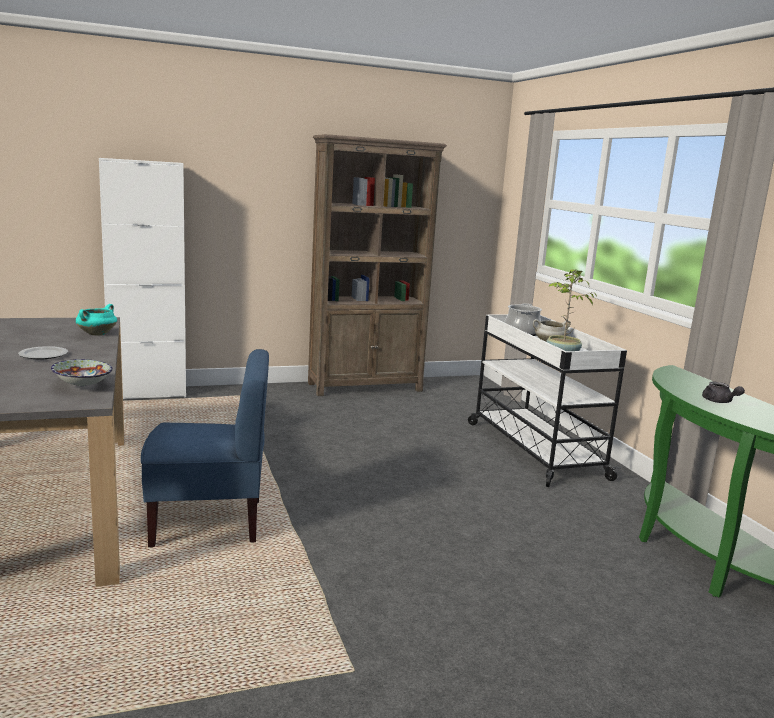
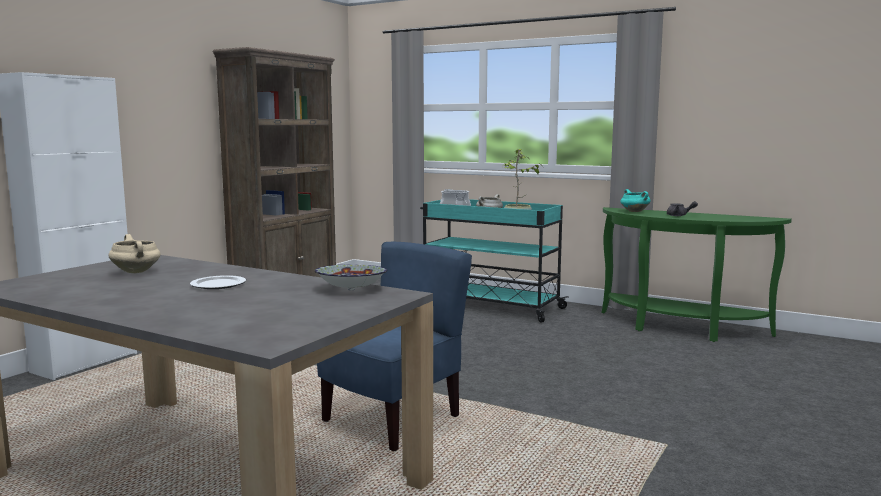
camera: 40 degrees left, 5 degrees down
(53, 331) = (137, 272): none -> beige cooking pot
(97, 334) = (192, 265): turquoise cooking pot -> turquoise cooking pot (634, 211)
(534, 449) = (488, 306): white cart -> turquoise cart

